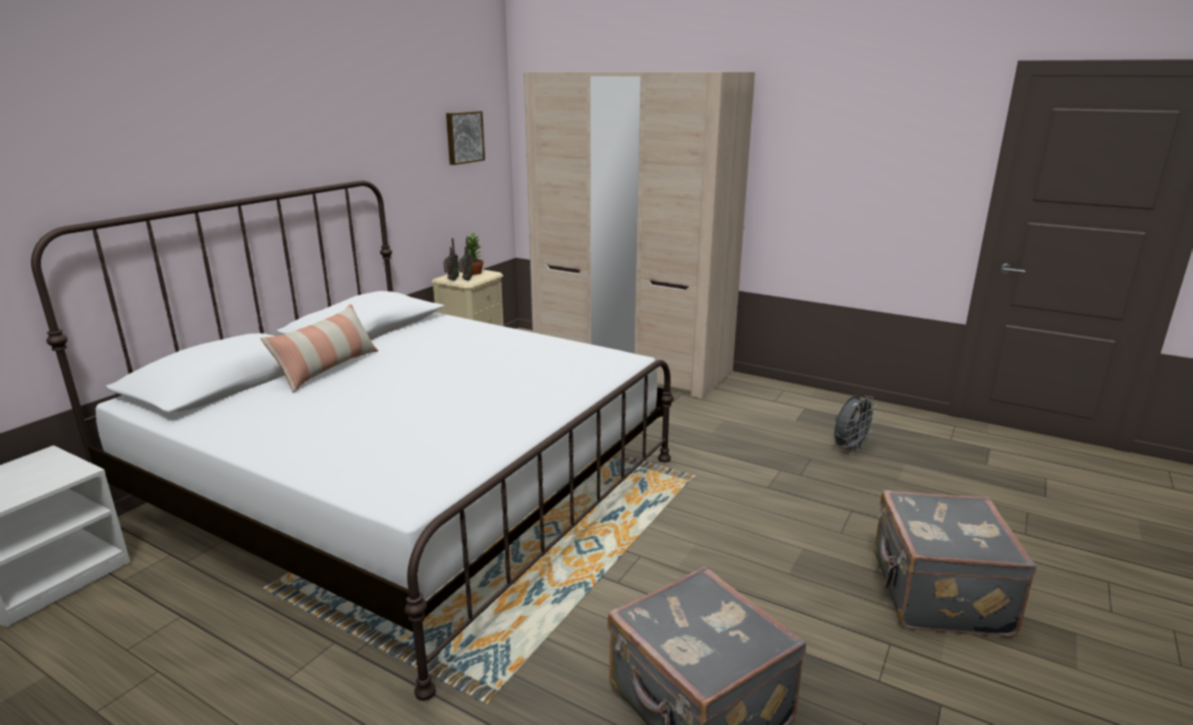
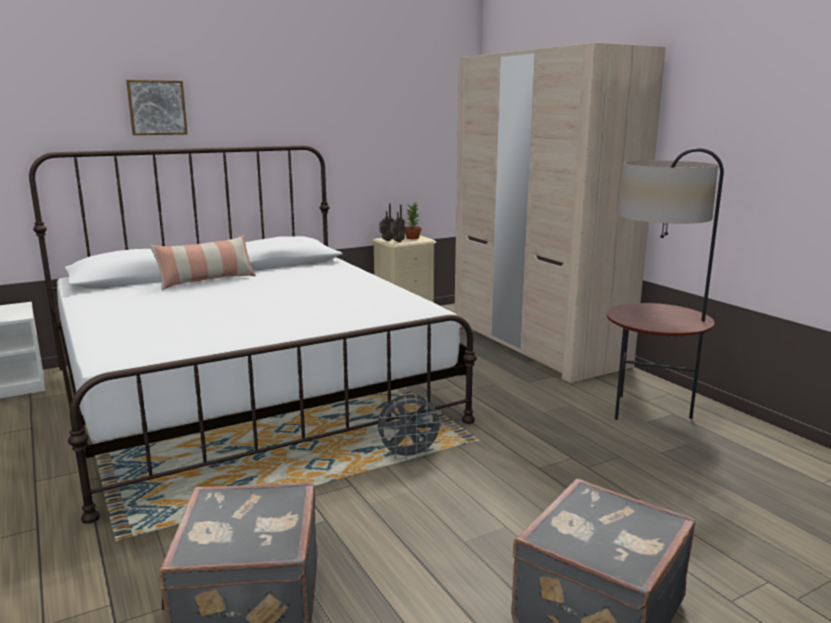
camera: 30 degrees right, 5 degrees down
(463, 137) = (422, 119): picture -> picture (157, 107)
(787, 411) = (649, 412): none -> floor lamp
(849, 449) = (675, 459): grey fan -> grey fan (409, 455)

